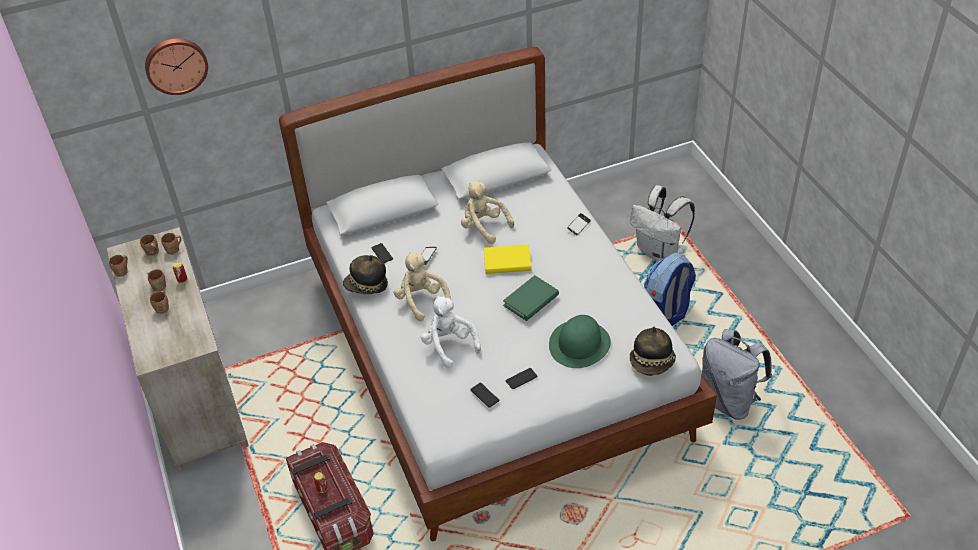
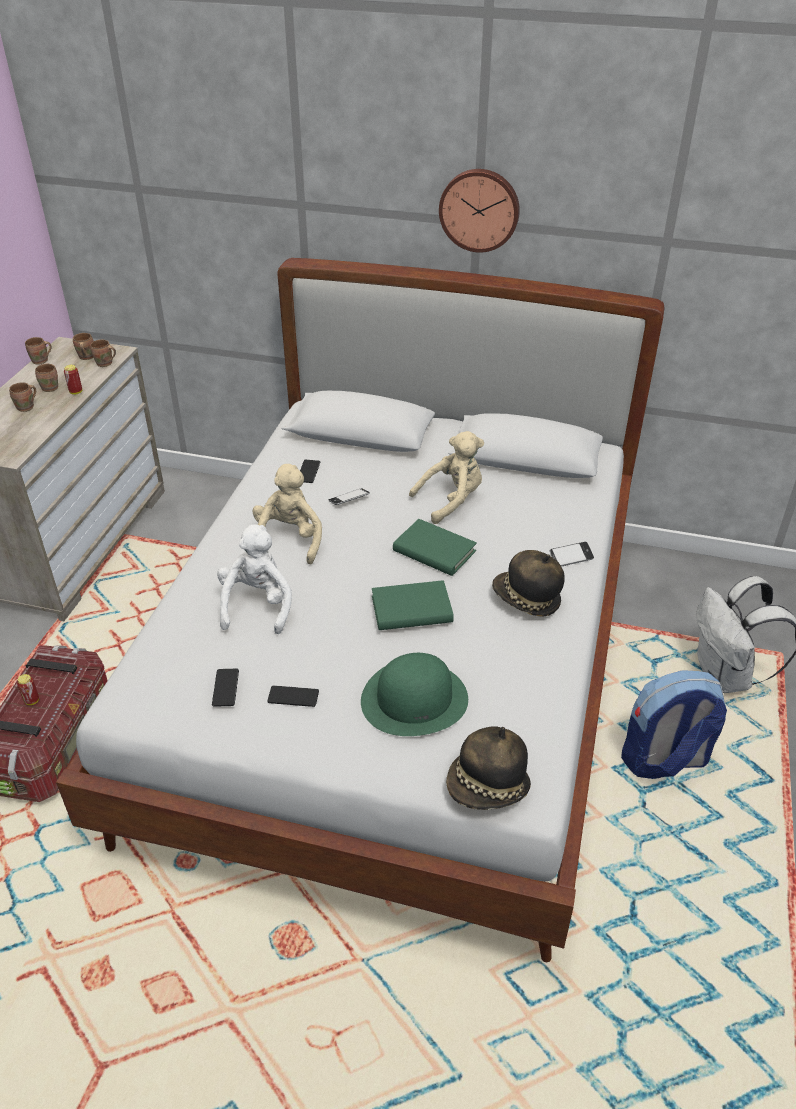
camera: 35 degrees right, 5 degrees down
(176, 65) = (174, 134): wall clock -> wall clock (479, 209)
(366, 286) = (252, 495): hat -> hat (526, 599)
(484, 227) = (451, 500): beige plush toy -> beige plush toy turned 75 degrees clockwise
(507, 262) = (434, 551): yellow book -> green book
(728, 400) = (651, 936): grey backpack -> none

